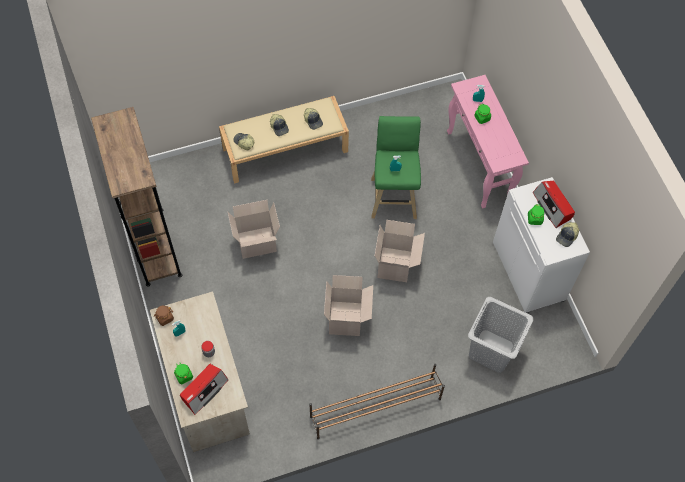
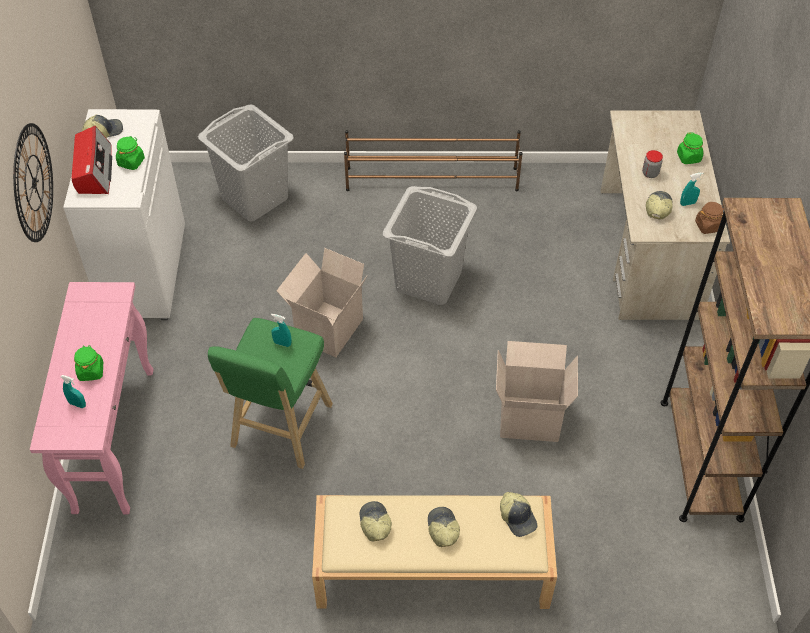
camera: 160 degrees left, 10 degrees down
(199, 323) = (658, 207): none -> cap
(204, 390) = (664, 137): radio -> none
(346, 319) = (429, 280): cardboard box -> grey laundry basket
(553, 132) = (33, 183): none -> wall clock

